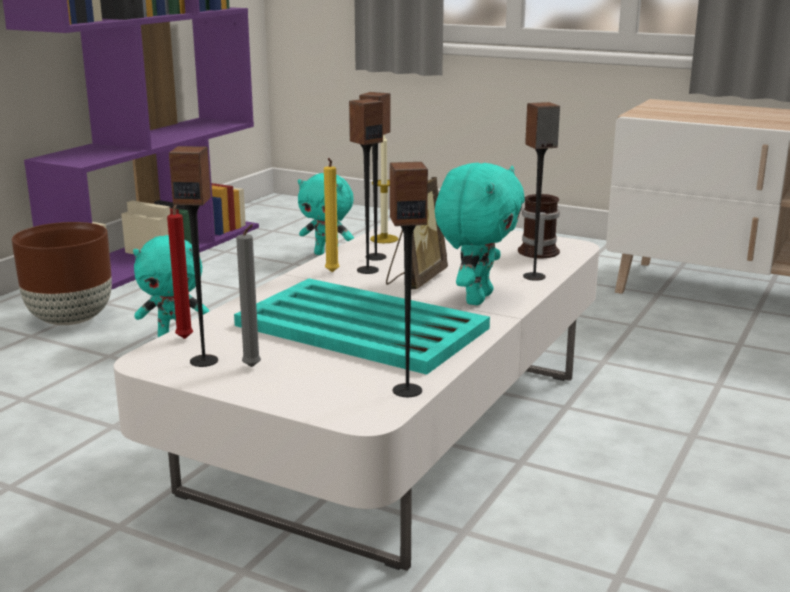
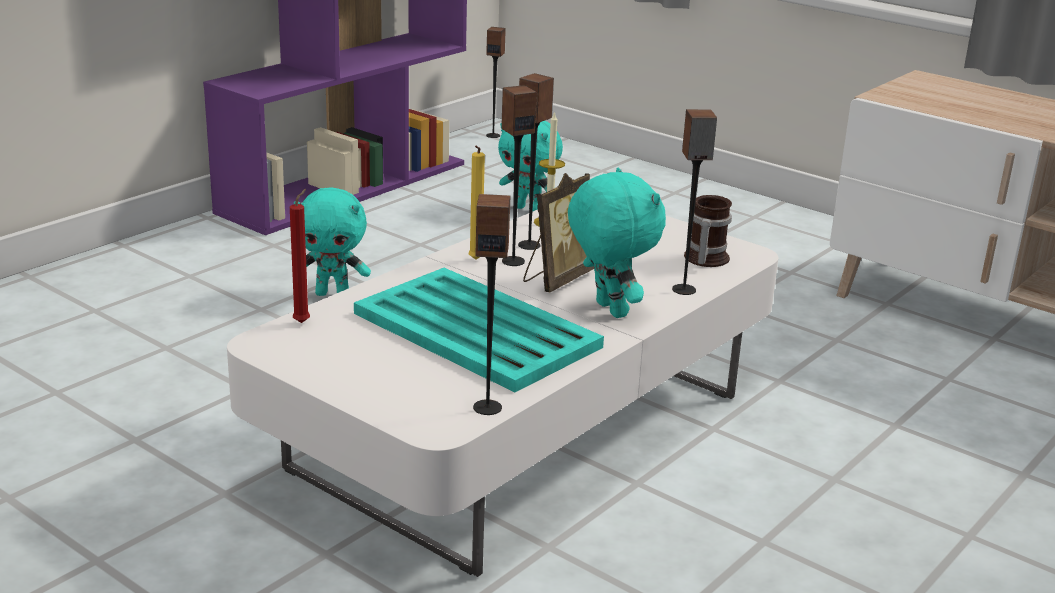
camera: 10 degrees right, 5 degrees up
(71, 319) = (233, 261): brown planter -> none
(204, 361) = (311, 350): speaker -> speaker (493, 135)
(253, 368) = (353, 364): grey candle -> none
(476, 298) = (608, 310): turquoise plush toy -> turquoise plush toy turned 60 degrees counterclockwise

